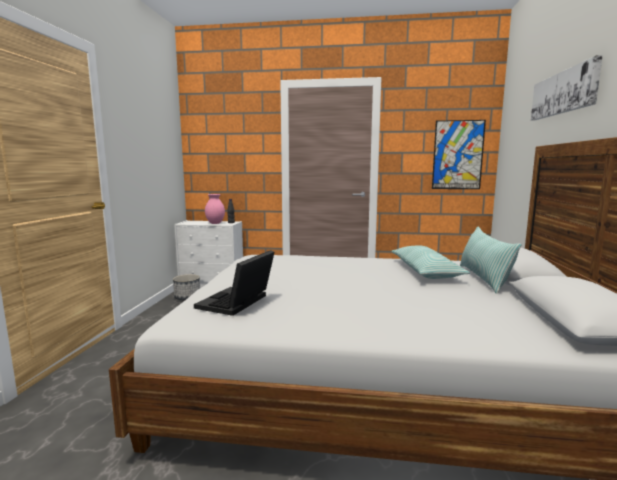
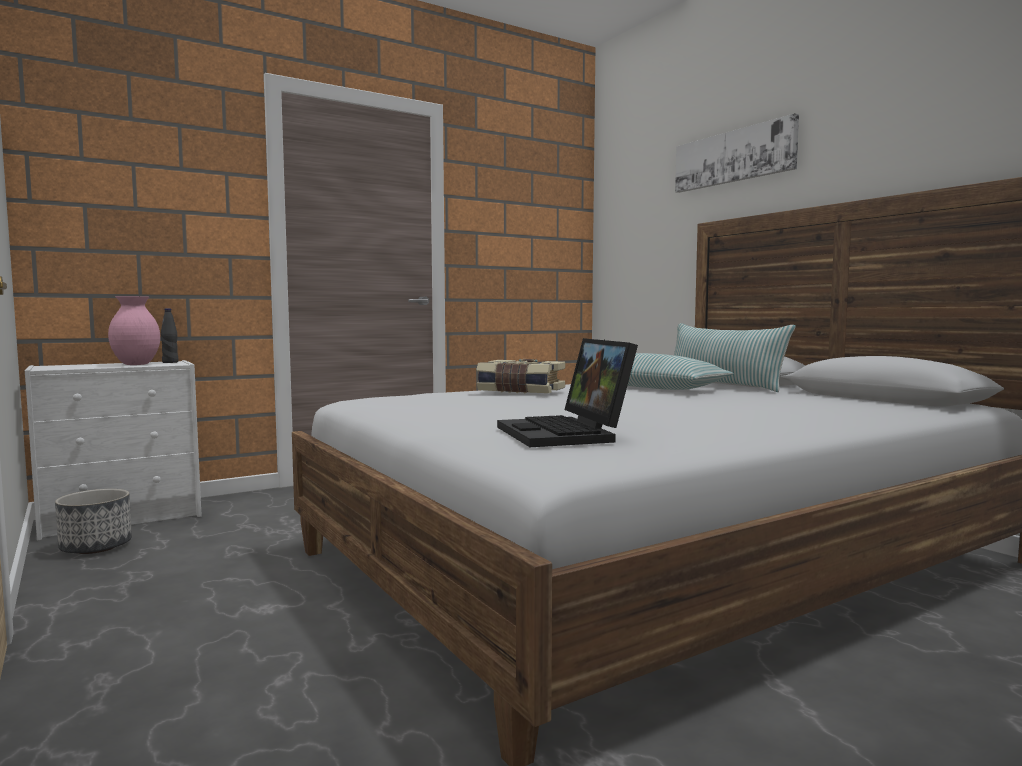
camera: 40 degrees left, 5 degrees down
(330, 262) = (520, 391): none -> book
(457, 155) = (549, 242): picture -> none

